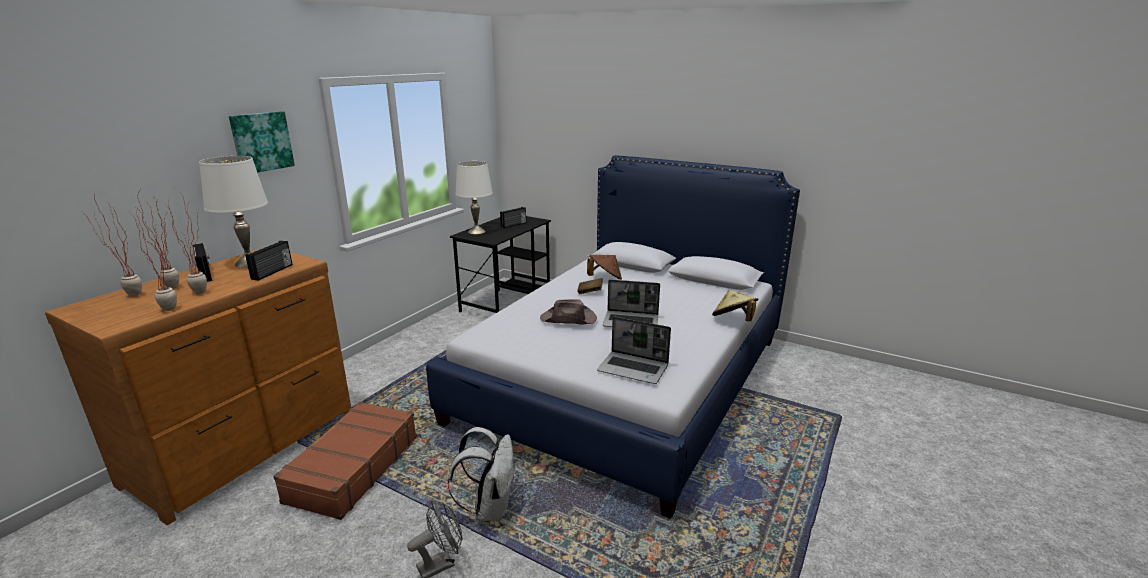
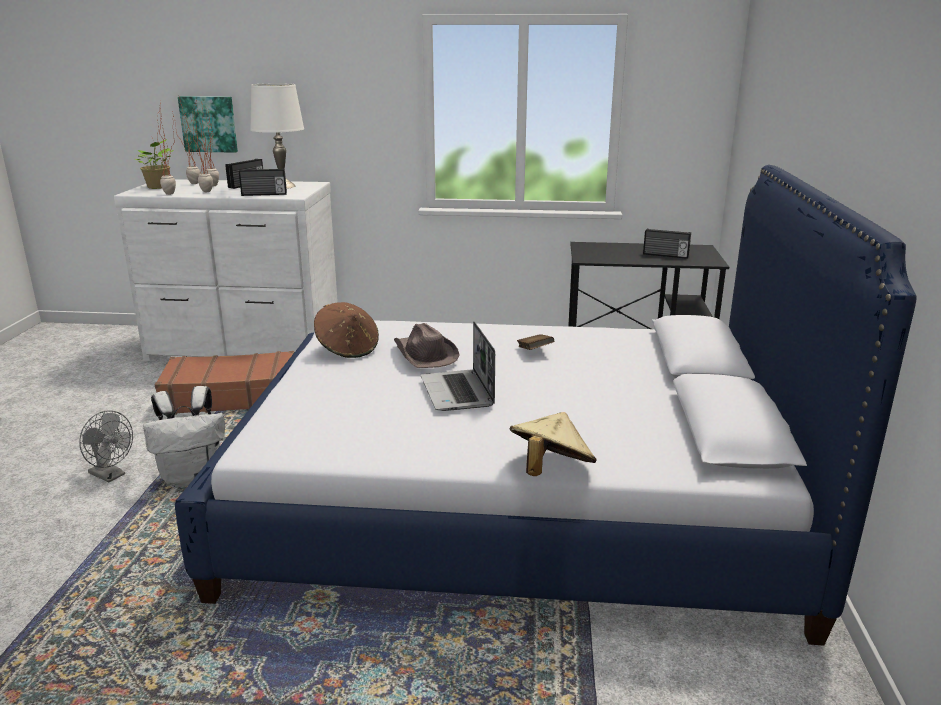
camera: 65 degrees right, 0 degrees up
(111, 313) = (158, 187): none -> potted plant
(247, 446) = (244, 348): brown dresser -> white dresser
(261, 142) = (345, 77): picture -> picture (209, 124)
(477, 231) = (606, 247): white table lamp -> none
(605, 279) = (599, 352): brown hat -> brown hat (347, 349)
(634, 369) = (313, 417): laptop -> none

